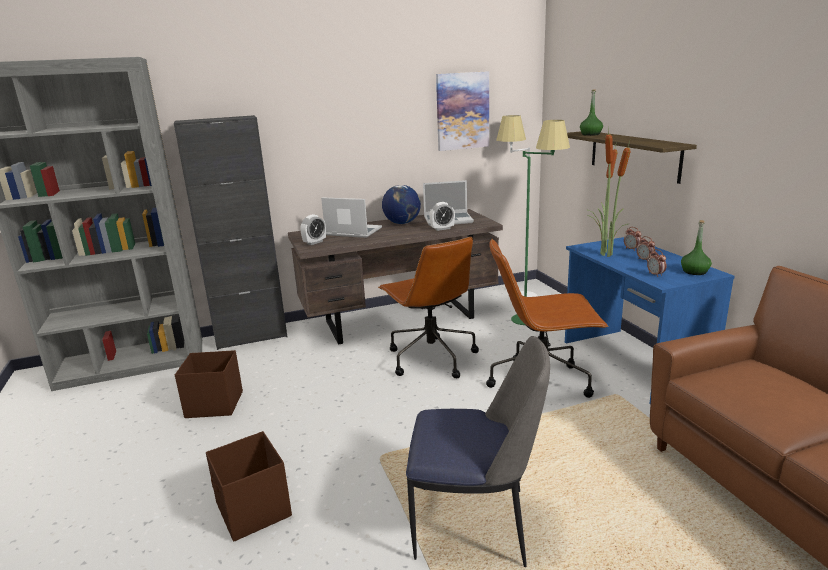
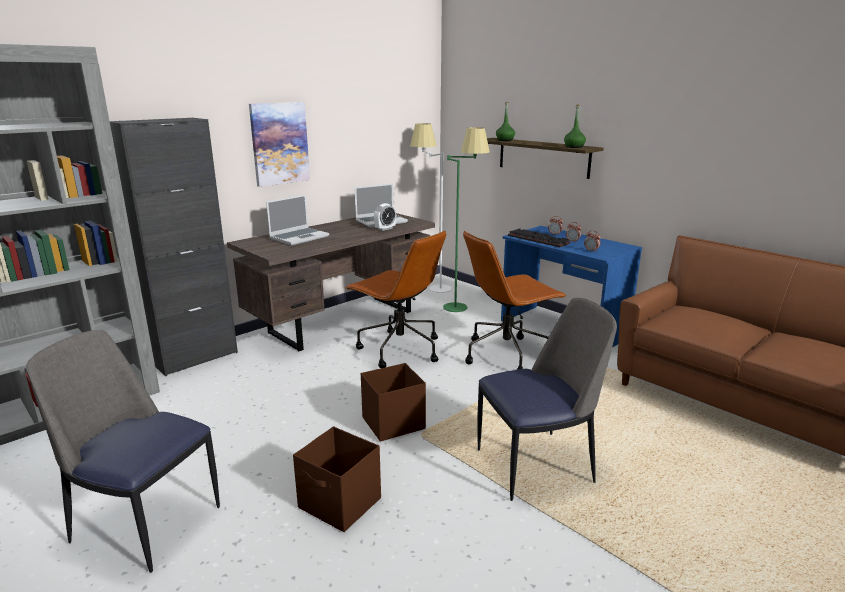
camera: 25 degrees left, 0 degrees up
(102, 481) = (145, 521): none -> chair
(214, 404) = (211, 426): brown storage box -> brown storage box (392, 423)
(314, 242) = (272, 249): alarm clock -> none
(352, 232) = (299, 237): laptop -> laptop turned 135 degrees clockwise
(402, 223) = (340, 226): globe -> none
(462, 111) = (380, 118): picture -> picture (279, 143)
(605, 254) = (539, 239): potted plant -> keyboard
(694, 272) = (615, 246): green bottle -> green bottle (574, 147)

